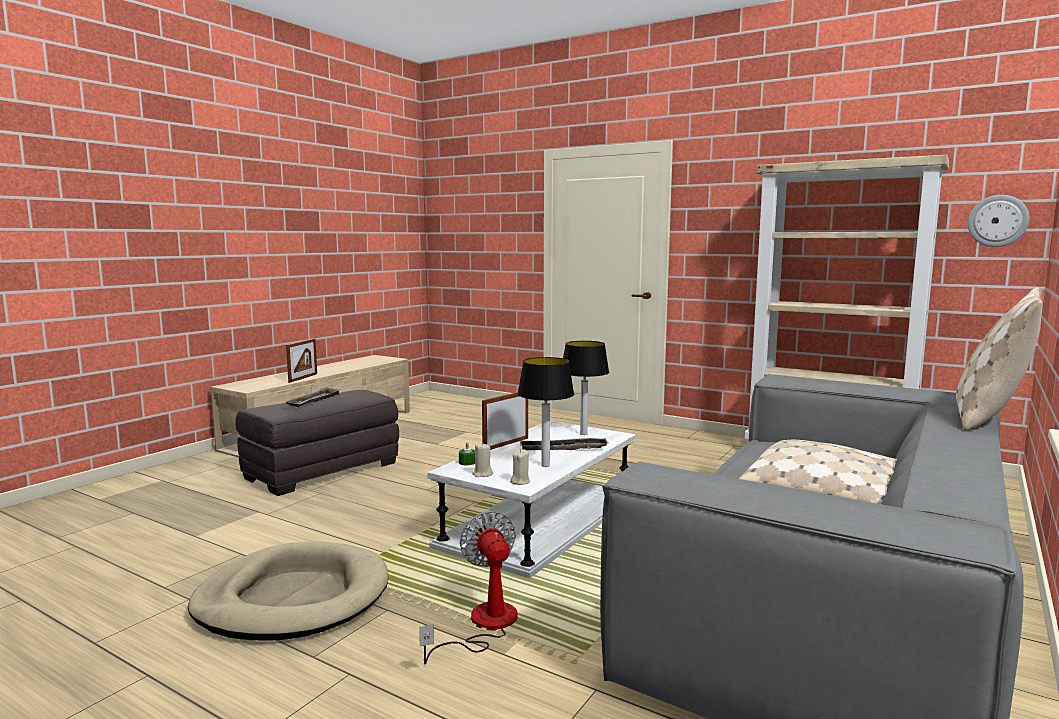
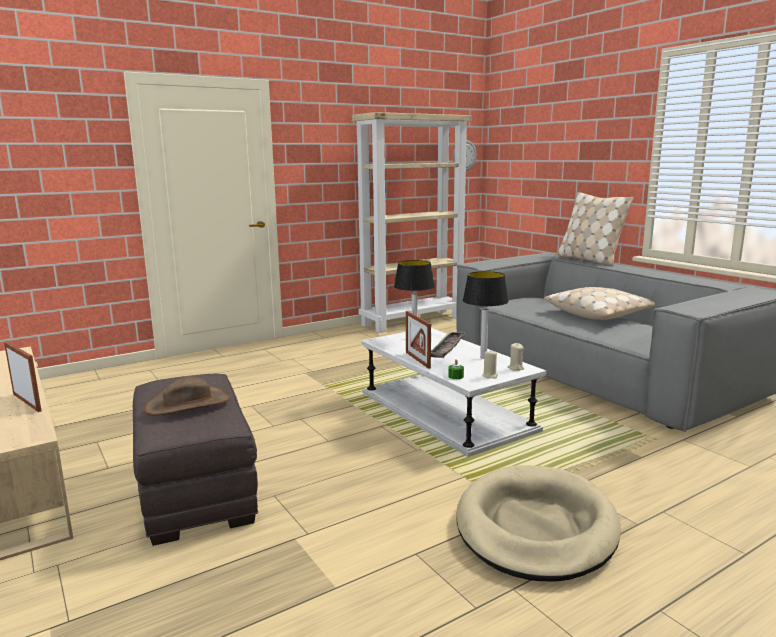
camera: 65 degrees left, 5 degrees up
(314, 401) = (188, 404): tray -> brown hat
(483, 626) = (605, 457): fan -> none

